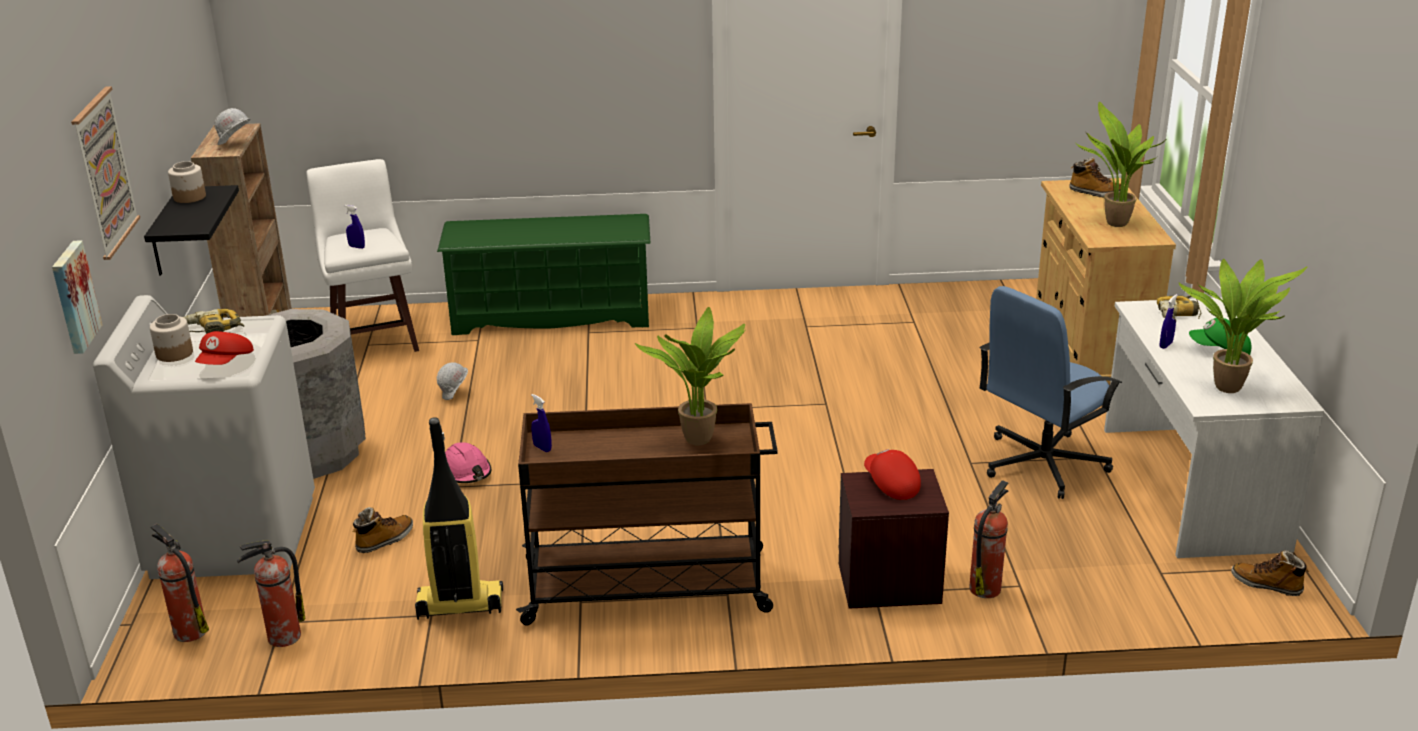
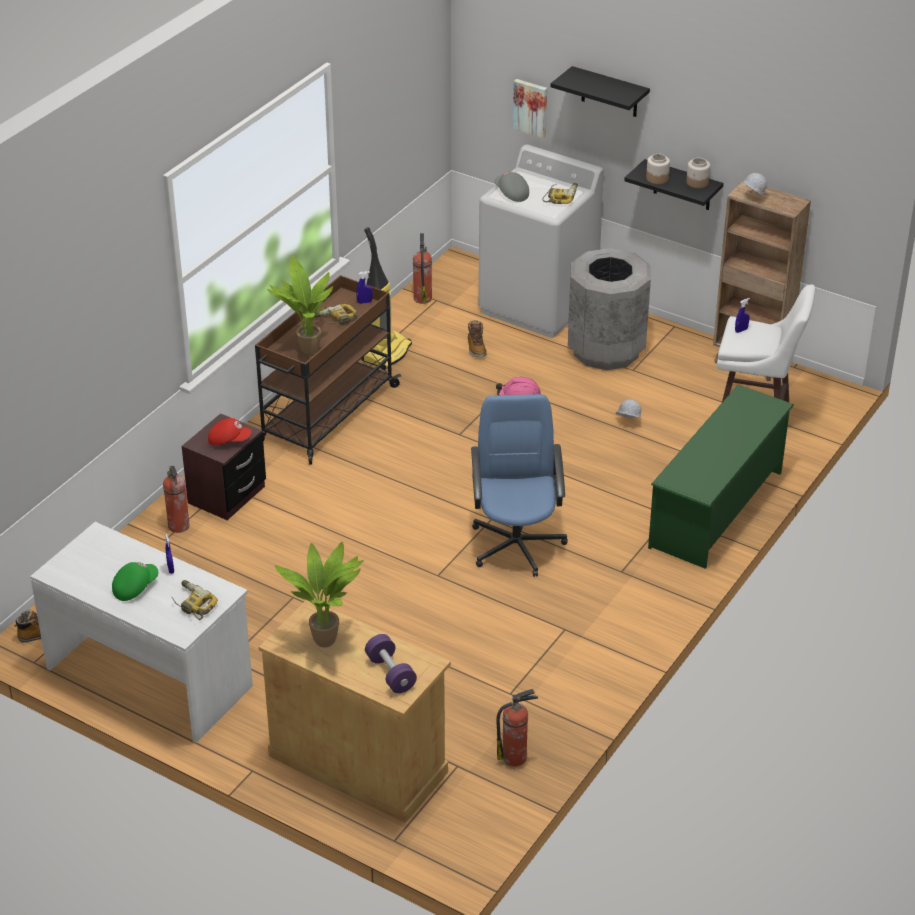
camera: 125 degrees right, 10 degrees up
(104, 172) = (609, 92): picture -> black shelf
(174, 354) = (541, 182): jar -> jar (657, 178)
(189, 631) = (460, 275): fire extinguisher -> fire extinguisher (515, 757)
(226, 363) = (511, 193): red cap -> grey cap
(606, 449) = (337, 320): none -> power drill
(1042, 464) = (253, 627): blue office chair -> blue office chair (517, 544)
(1095, 193) = (390, 673): boot -> purple dumbbell
(1229, 386) = (99, 558): potted plant -> none

